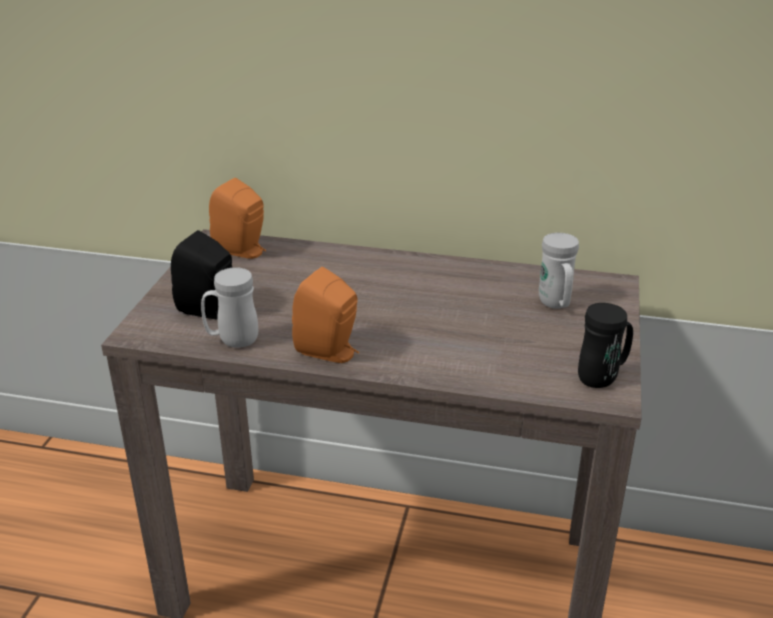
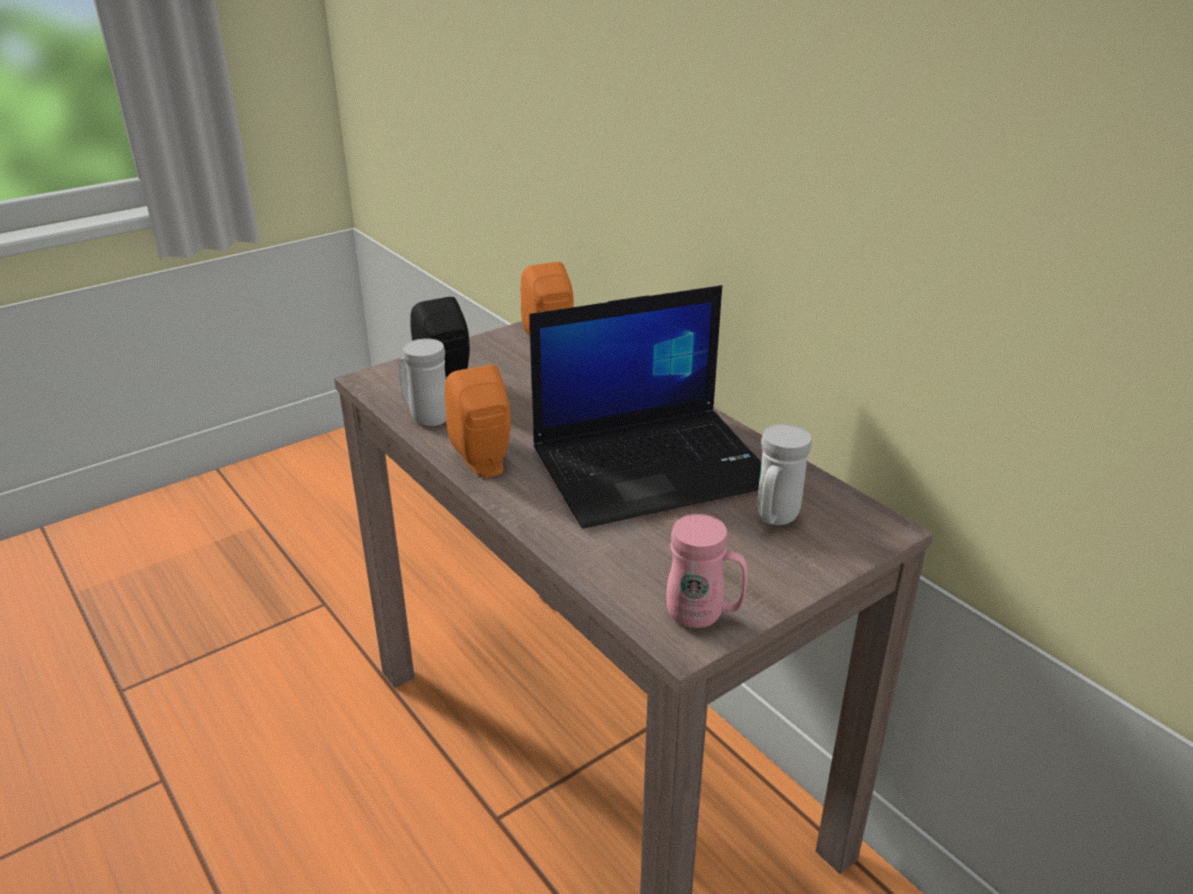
camera: 40 degrees right, 0 degrees up
(442, 304) = (653, 465): none -> laptop
(602, 377) = (704, 617): black mug -> pink mug

